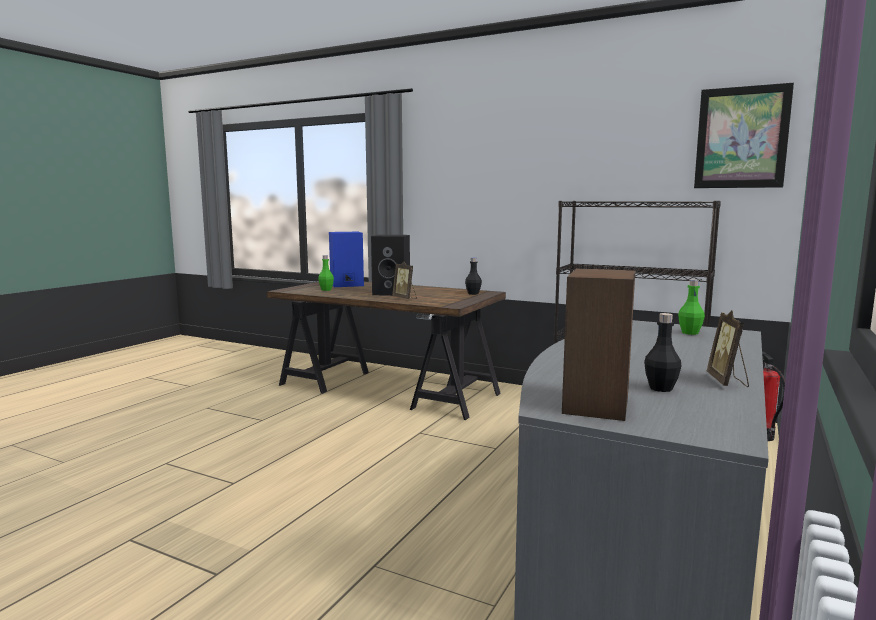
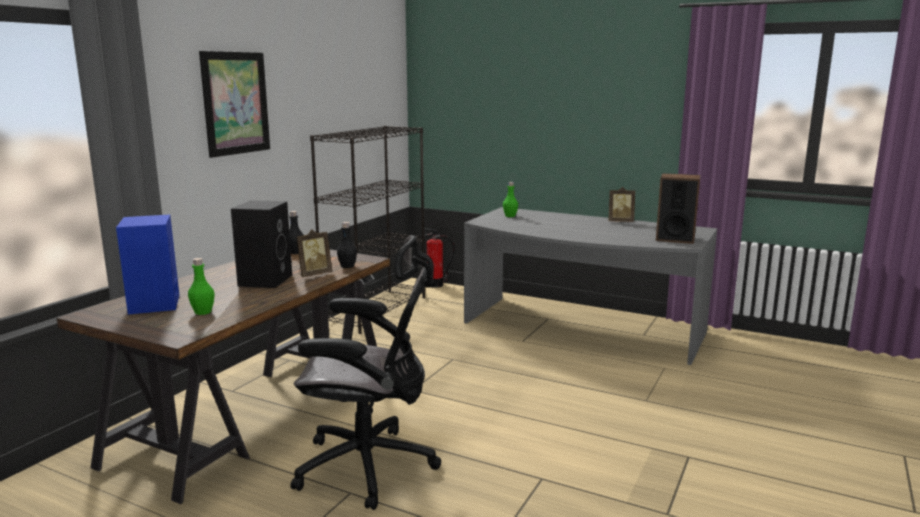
camera: 90 degrees left, 5 degrees up
(294, 422) = (367, 465): none -> office chair
(660, 388) = (640, 230): black bottle -> black bottle (347, 266)
(741, 138) = (384, 76): picture -> picture (235, 103)

